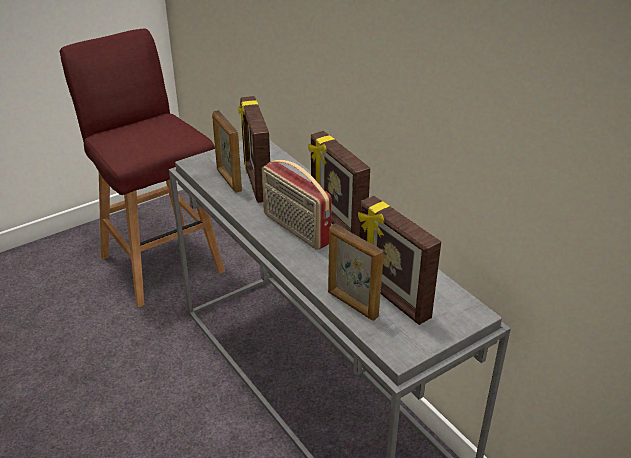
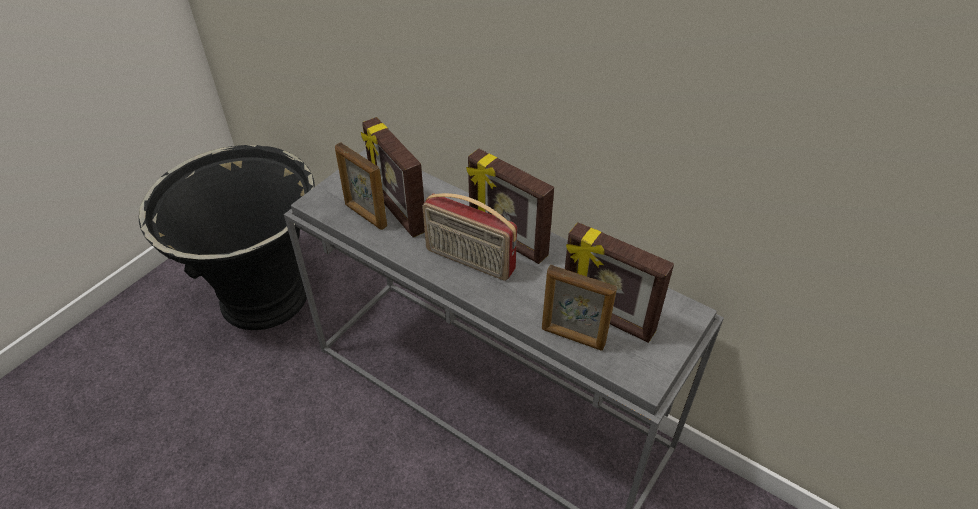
camera: 20 degrees left, 10 degrees up
(161, 262) = (262, 296): red stool -> black planter

